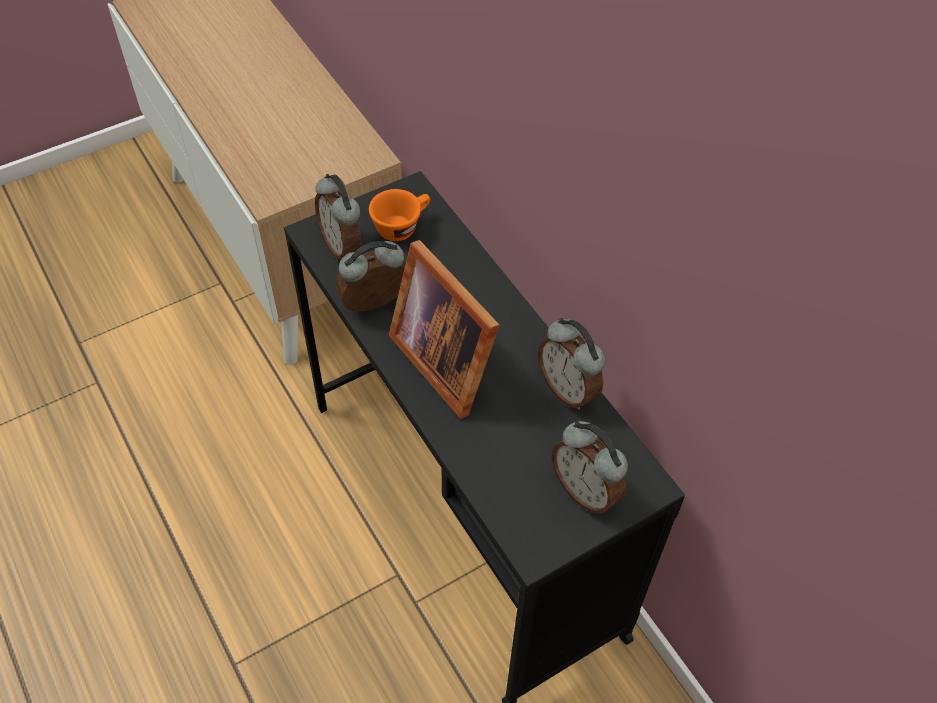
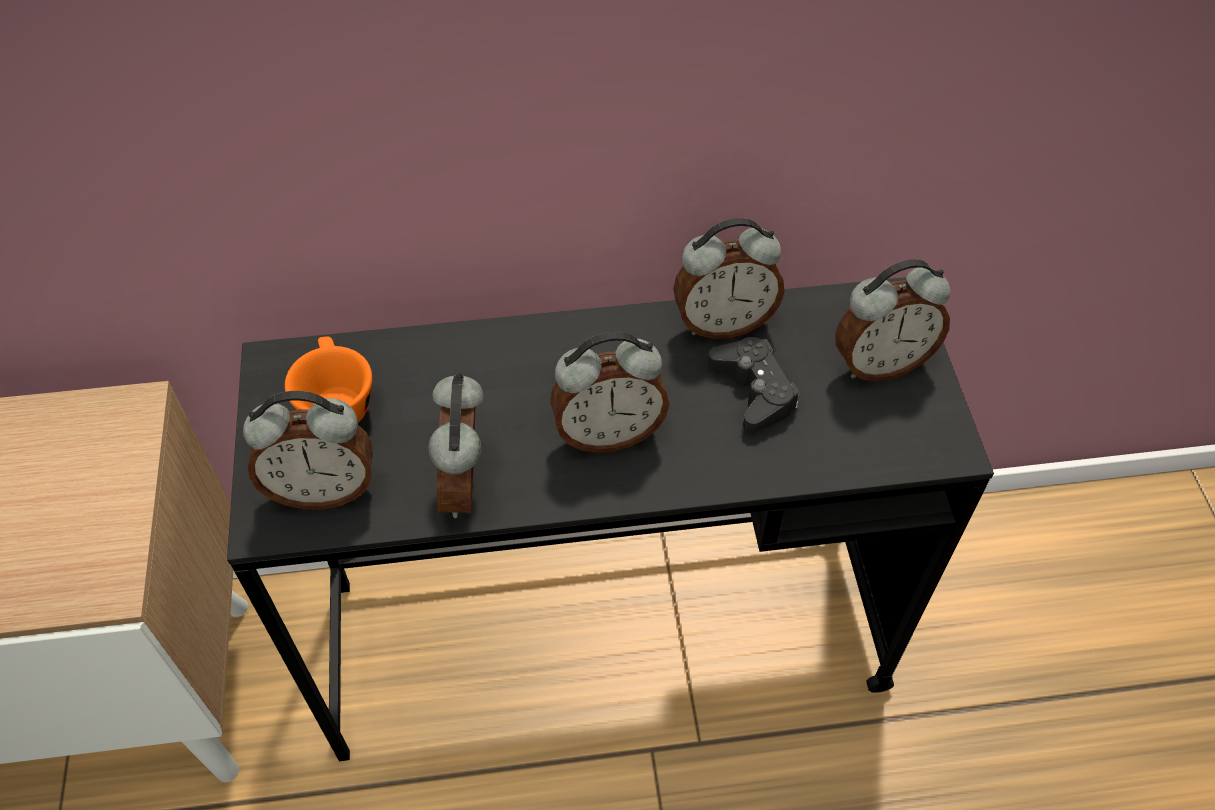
camera: 65 degrees left, 0 degrees up
(446, 358) = (608, 433): picture frame -> alarm clock
(520, 423) = (753, 390): none -> black game controller

